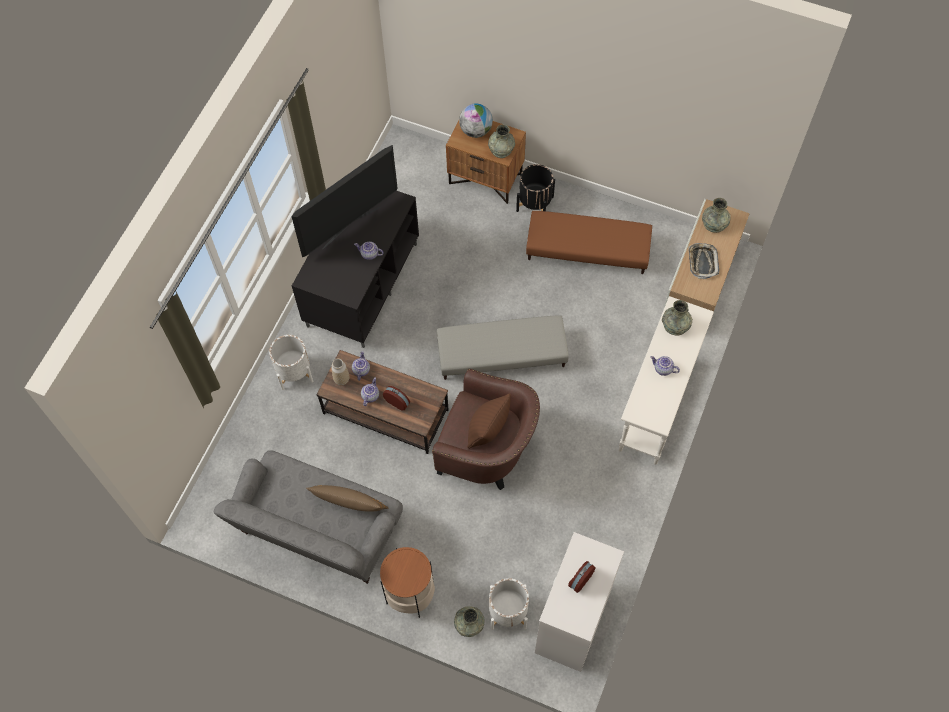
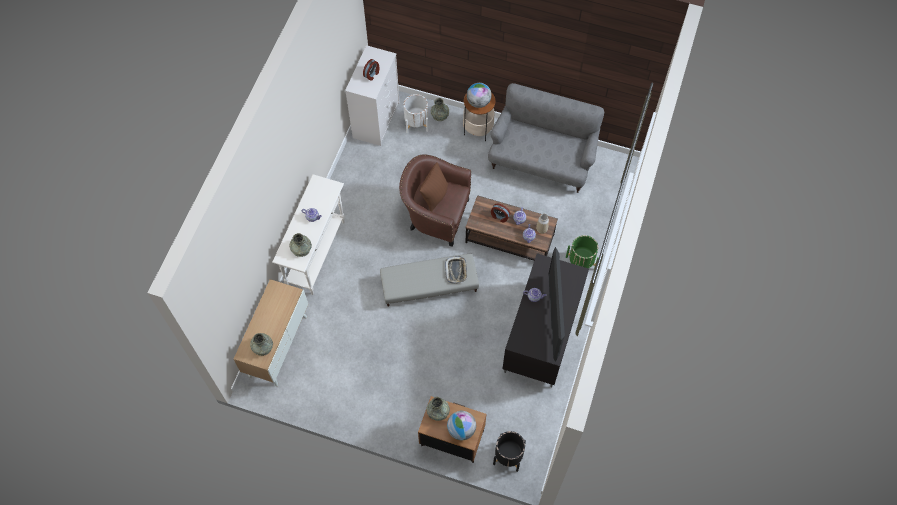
camera: 175 degrees right, 0 degrees up
(294, 372) = (580, 262): white planter -> green planter
(349, 504) = (522, 148): brown pillow -> none
(350, 227) = (552, 319): television -> television turned 45 degrees counterclockwise
(407, 569) = (478, 102): none -> globe
(535, 204) = (408, 416): black planter -> black planter (508, 456)
(587, 249) = (364, 375): brown ottoman -> none
(702, 262) = (275, 313): tray -> tray (456, 270)

